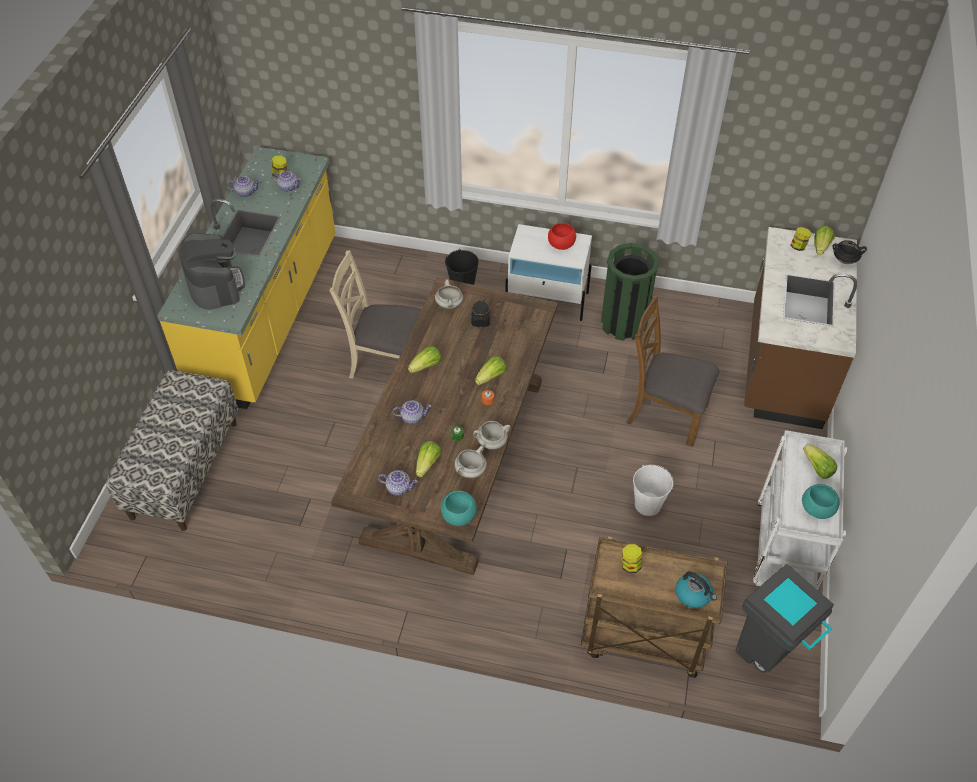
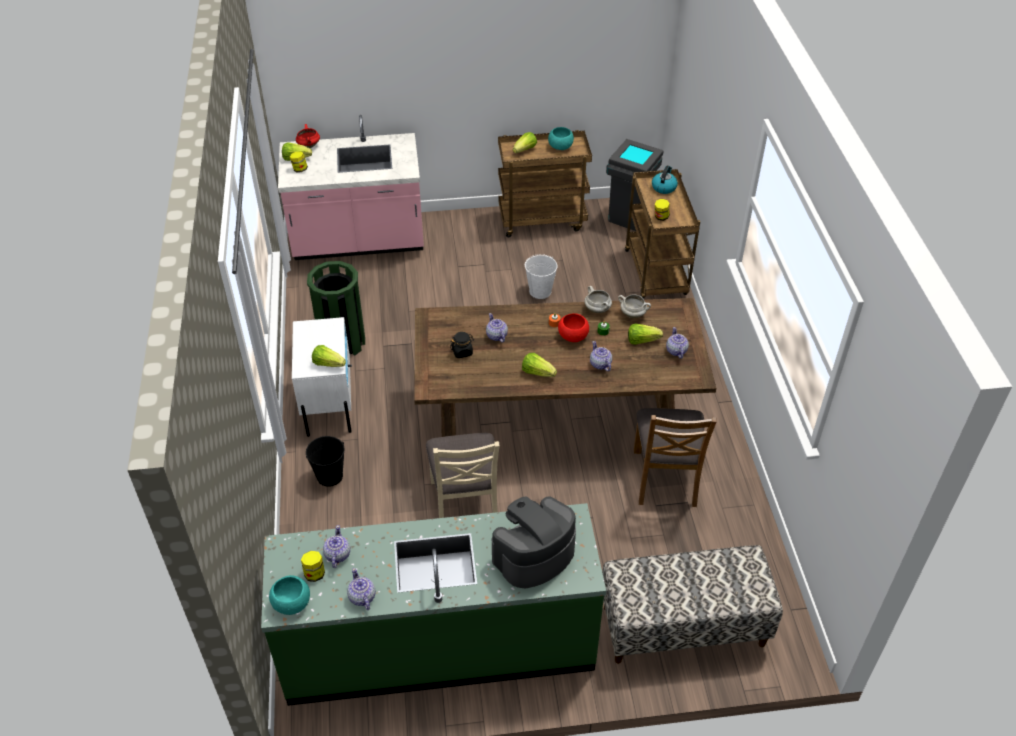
camera: 110 degrees left, 5 degrees down
(269, 316) = (439, 644): yellow counter -> green counter
(449, 305) = (450, 379): white cooking pot -> none
(458, 515) = (678, 309): turquoise bowl -> turquoise bowl (291, 603)
(490, 350) = (496, 336): none -> teapot
(491, 377) = (527, 327): lettuce -> lettuce (328, 364)
(561, 244) = (314, 339): red bowl -> red bowl (573, 336)
(666, 413) = (441, 297): brown chair -> brown chair (665, 477)
(783, 365) = (358, 241): brown counter -> pink counter
(785, 550) = (542, 220): white cart -> brown cart
(845, 260) = (308, 145): black cooking pot -> red cooking pot

